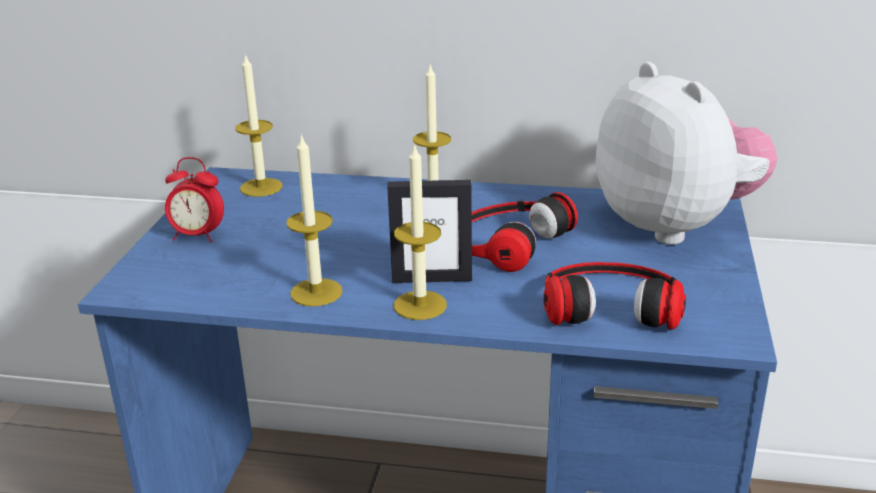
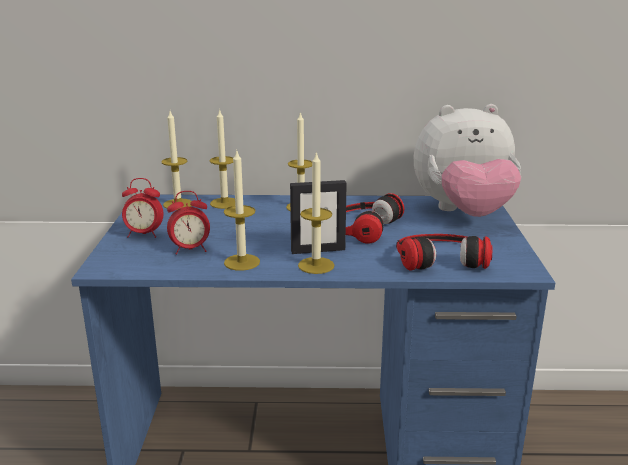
camera: 10 degrees left, 5 degrees down
(252, 266) = (190, 250): none -> alarm clock
(326, 189) = (224, 203): none -> candle
(675, 226) = (463, 213): plush toy -> plush toy turned 120 degrees clockwise

